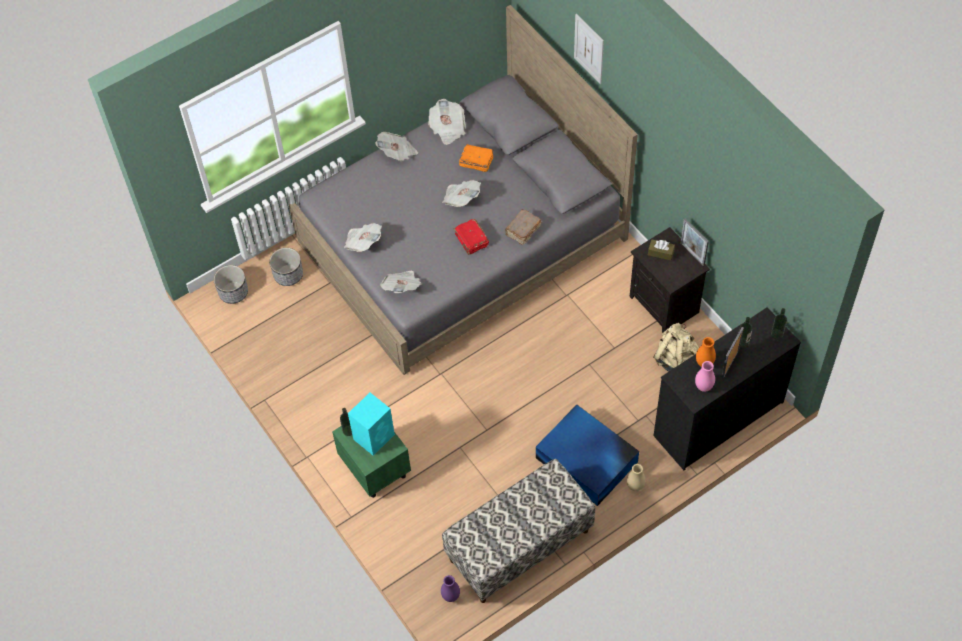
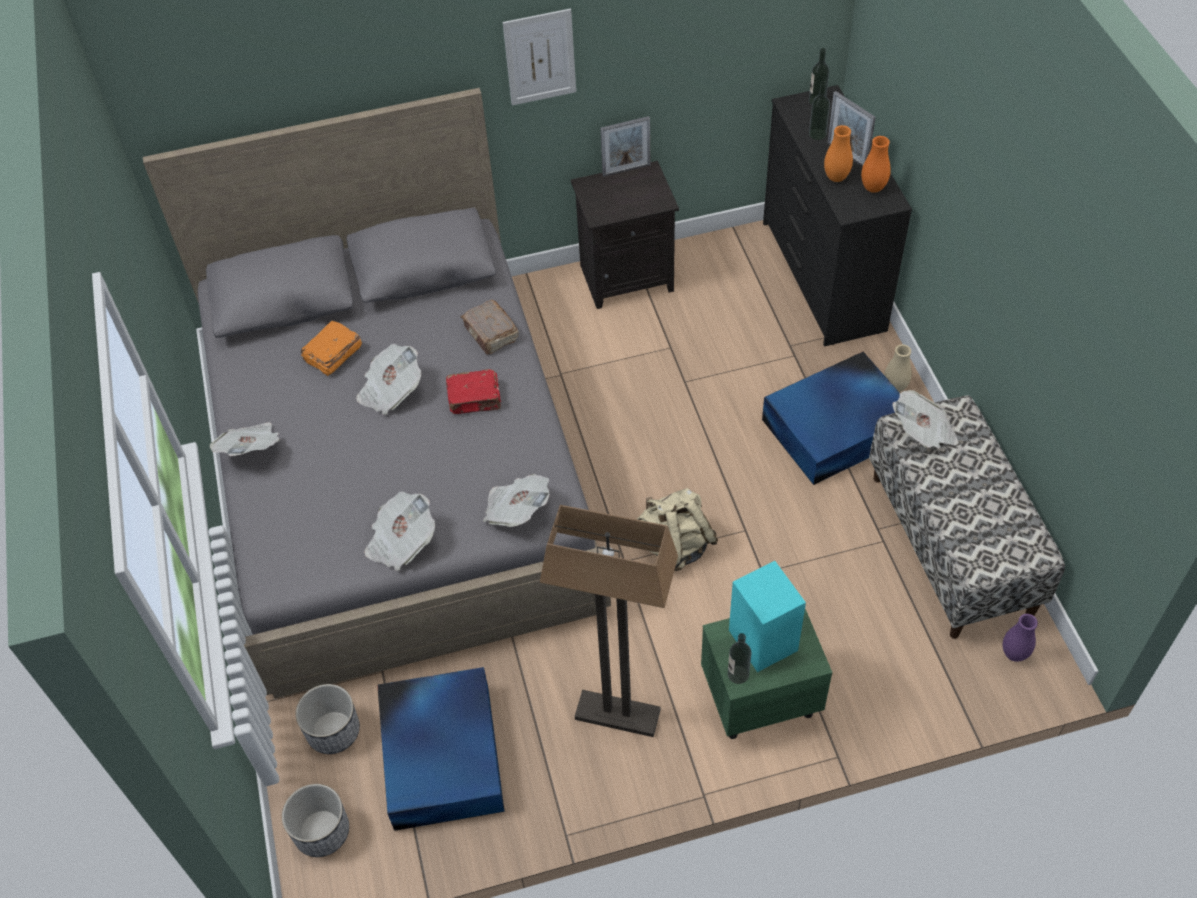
camera: 70 degrees left, 5 degrees down
(292, 328) = (443, 754): none -> blue storage box
(341, 401) = (618, 714): none -> floor lamp
(447, 129) = (247, 373): newspaper -> newspaper (923, 432)
(589, 49) = (328, 57): picture -> picture (540, 57)
(660, 252) = (608, 199): brown tissue box -> none
(676, 359) = (716, 291): beige backpack -> beige backpack (675, 546)
(703, 387) = (873, 188): pink vase -> orange vase

